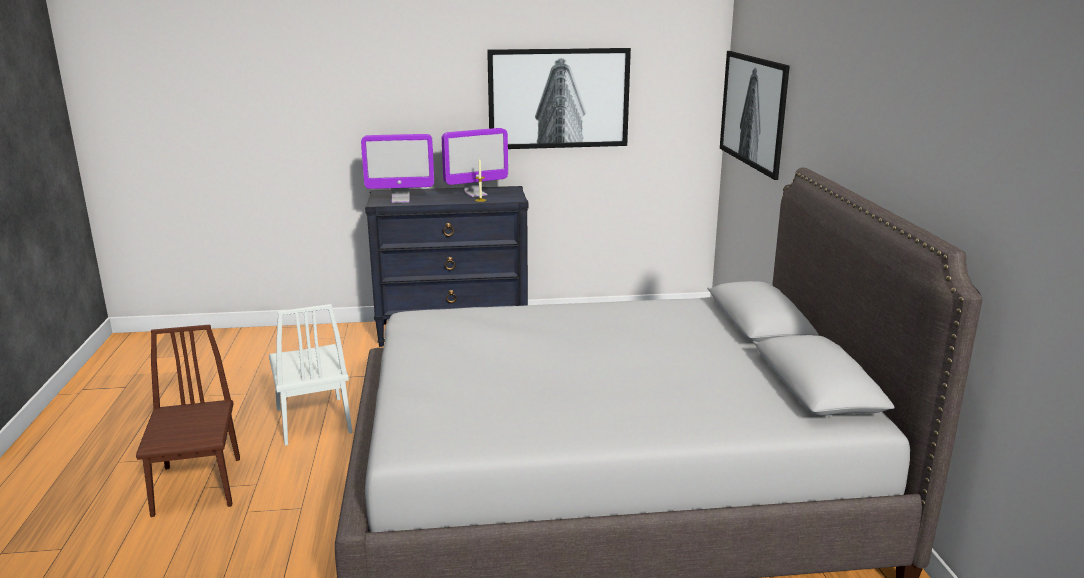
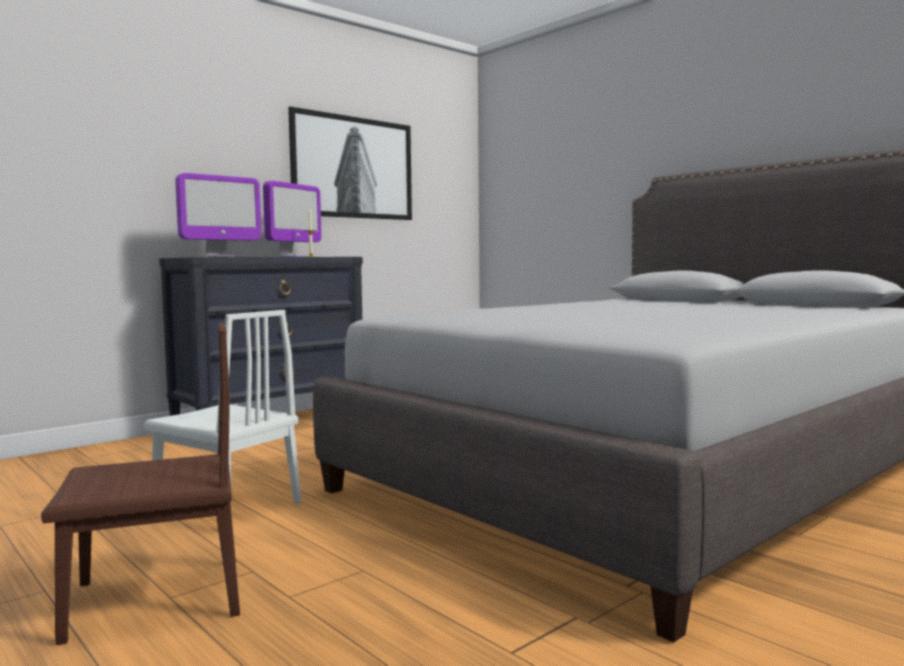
camera: 35 degrees left, 15 degrees down
(197, 486) = (155, 599): brown chair -> brown chair turned 120 degrees clockwise
(754, 111) = (535, 174): picture -> none

